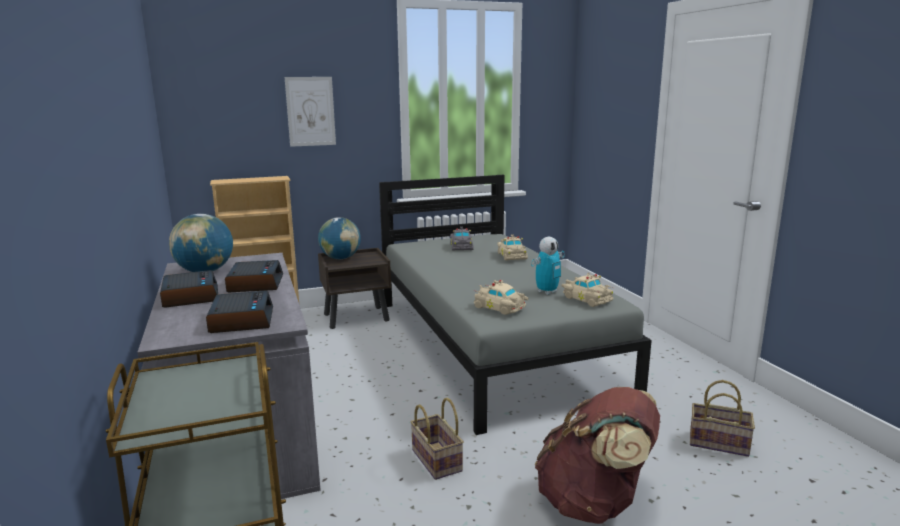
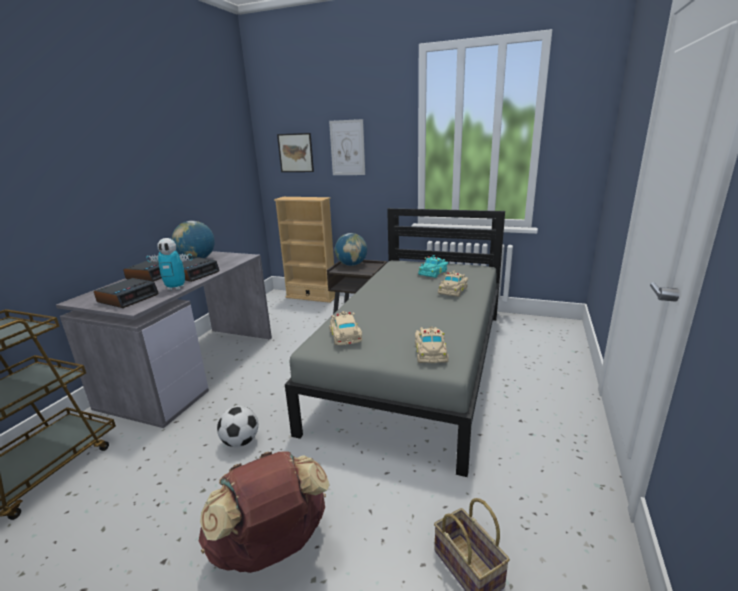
camera: 40 degrees right, 5 degrees up
(231, 118) = (295, 153): none -> picture
(435, 460) = (241, 442): basket -> football
(462, 246) = (433, 272): grey toy car -> turquoise toy car
(547, 292) = (413, 334): toy robot -> toy robot (176, 288)

